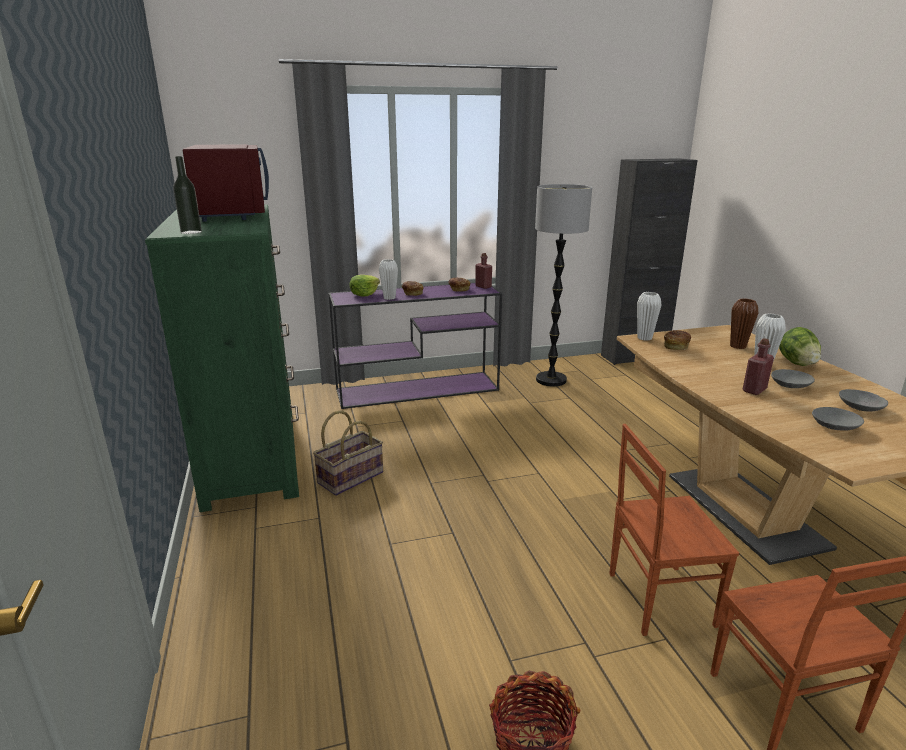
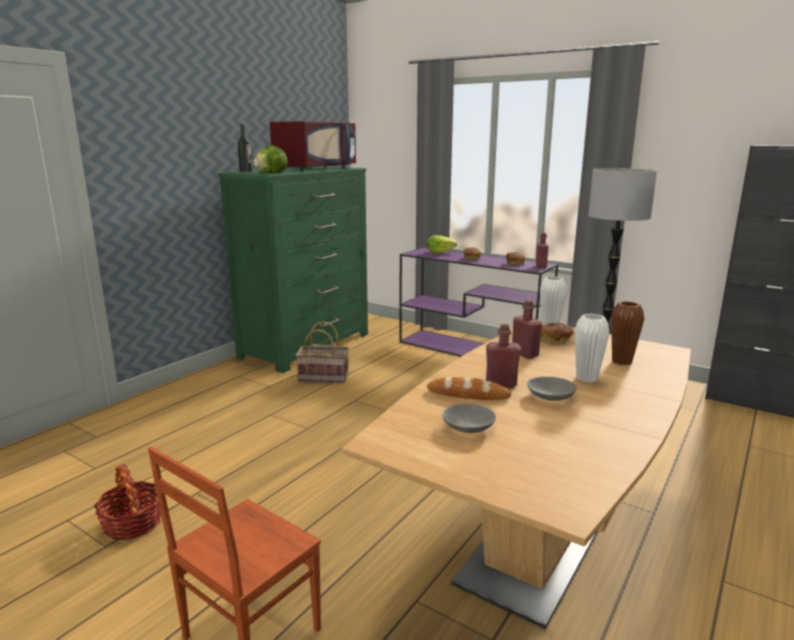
camera: 50 degrees right, 5 degrees down
(389, 298) = (447, 257): white vase -> none
(658, 598) = (326, 533): brown chair -> none
(695, 363) = (525, 354): none -> red bottle
(767, 406) = (468, 394): none -> bread
(797, 363) = (633, 392): lettuce -> lettuce (271, 173)
(861, 407) = (553, 435): grey bowl -> none

